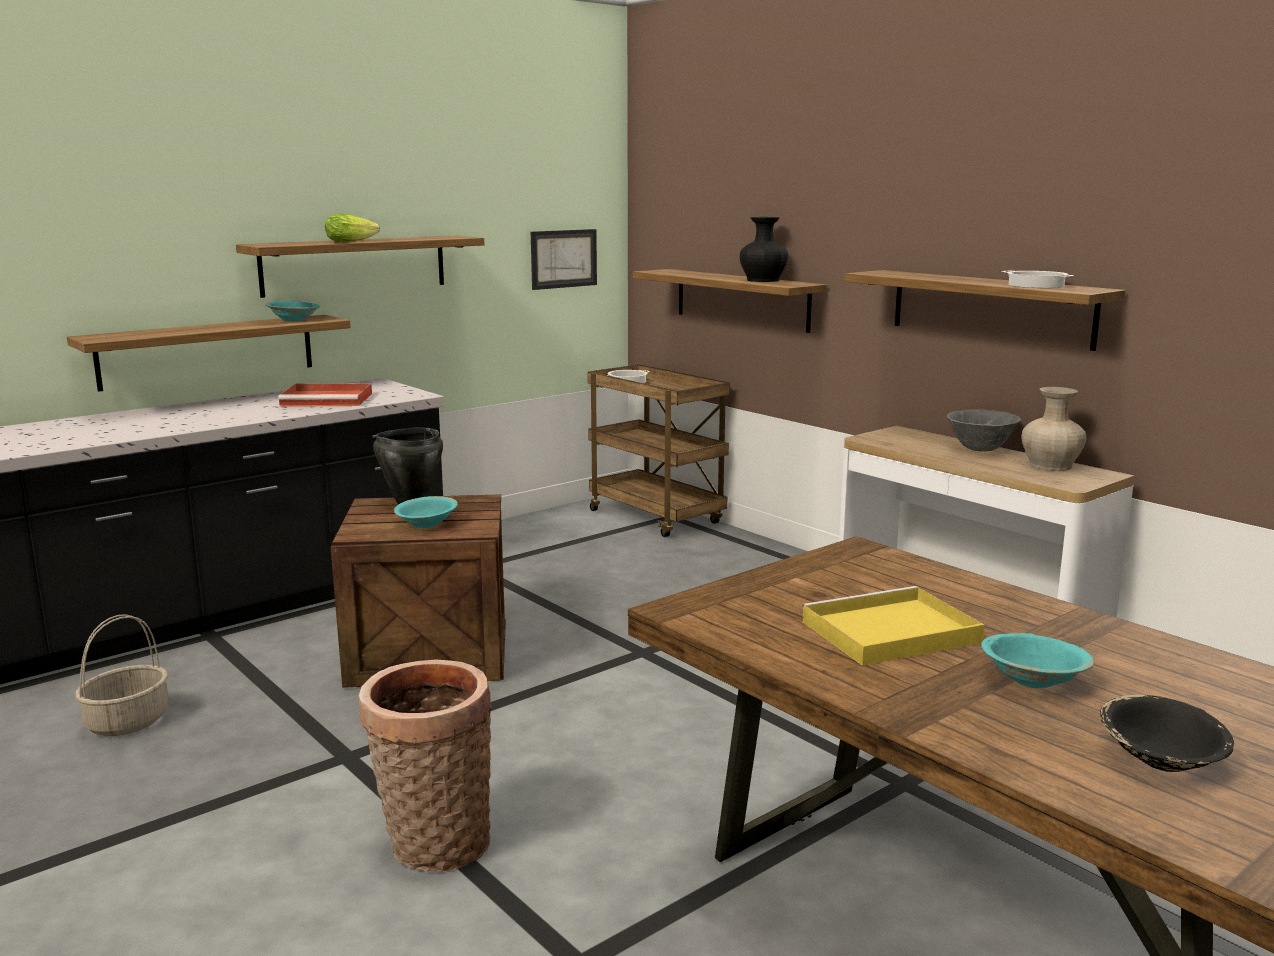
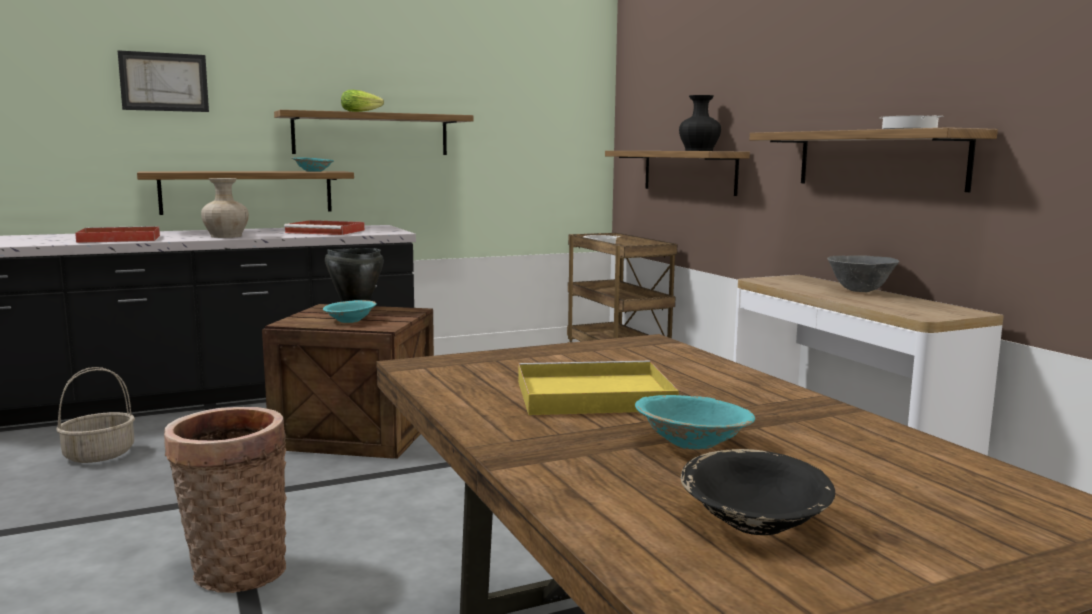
camera: 15 degrees right, 5 degrees down
(78, 437) = (118, 239): none -> red tray
(563, 258) = (554, 142): picture -> picture (164, 82)
(1051, 466) = (920, 304): beige vase -> beige vase (226, 236)

